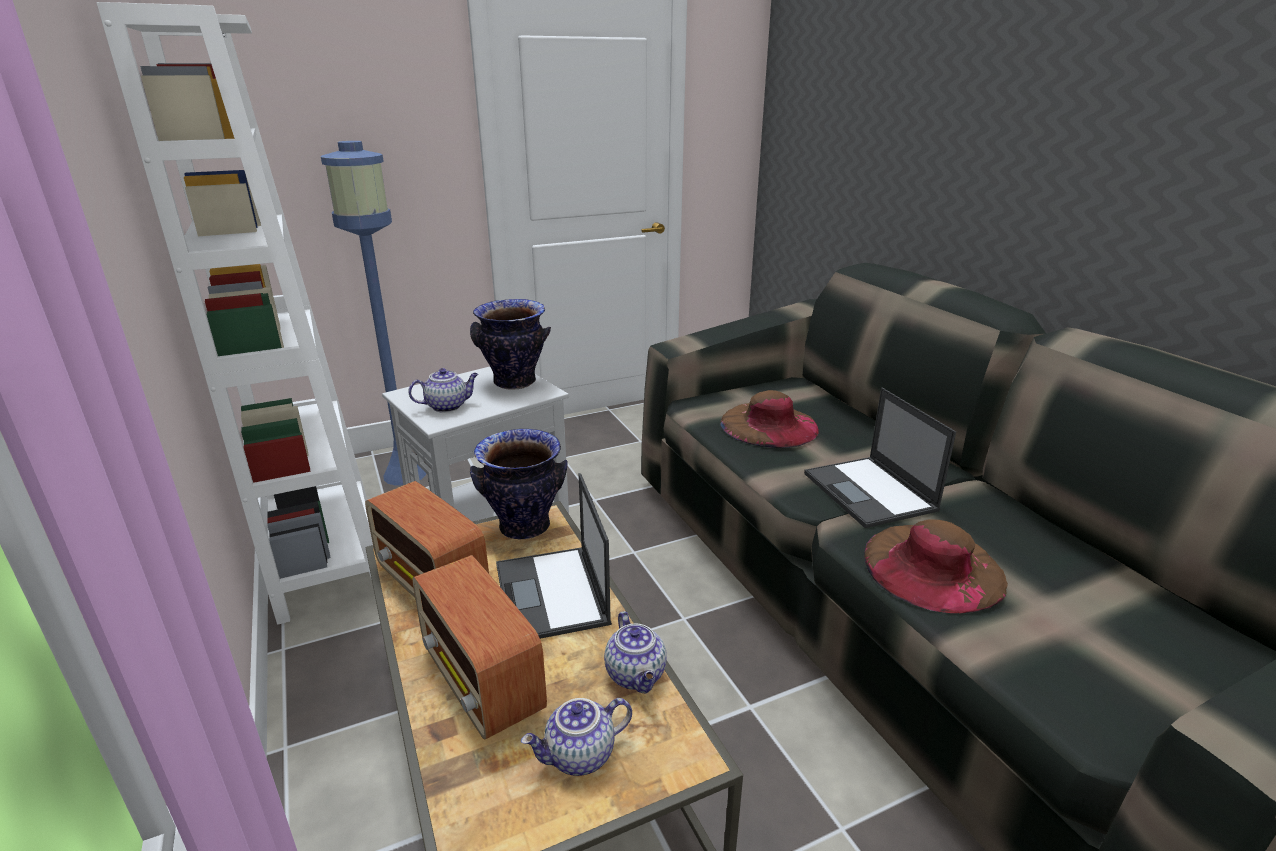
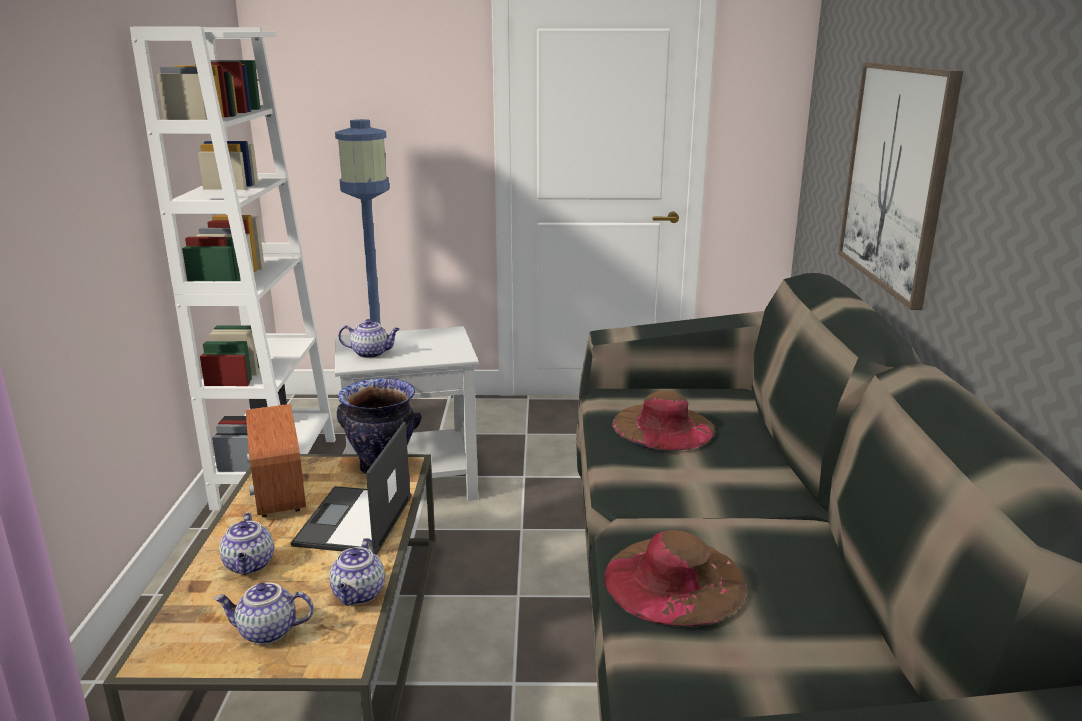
camera: 25 degrees right, 5 degrees down
(482, 682) = (250, 565): radio -> teapot
(514, 382) = (443, 344): vase -> none
(870, 492) = (692, 505): laptop -> none
(919, 169) = (895, 177): none -> picture

